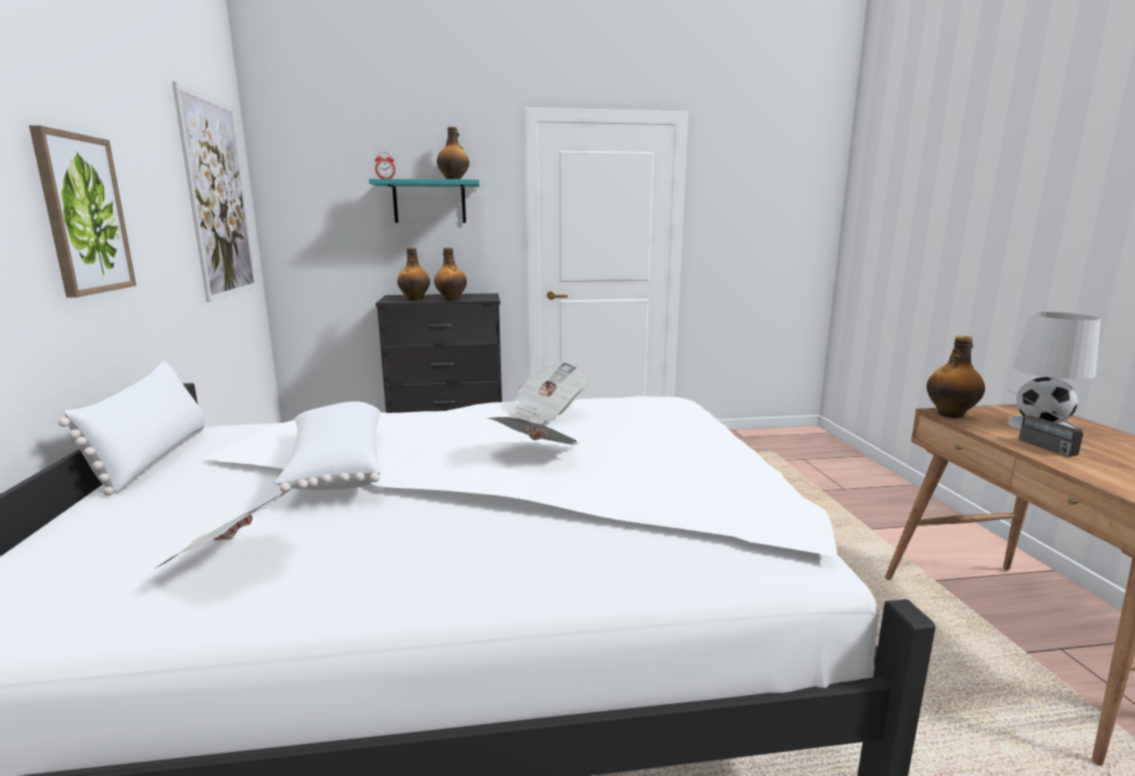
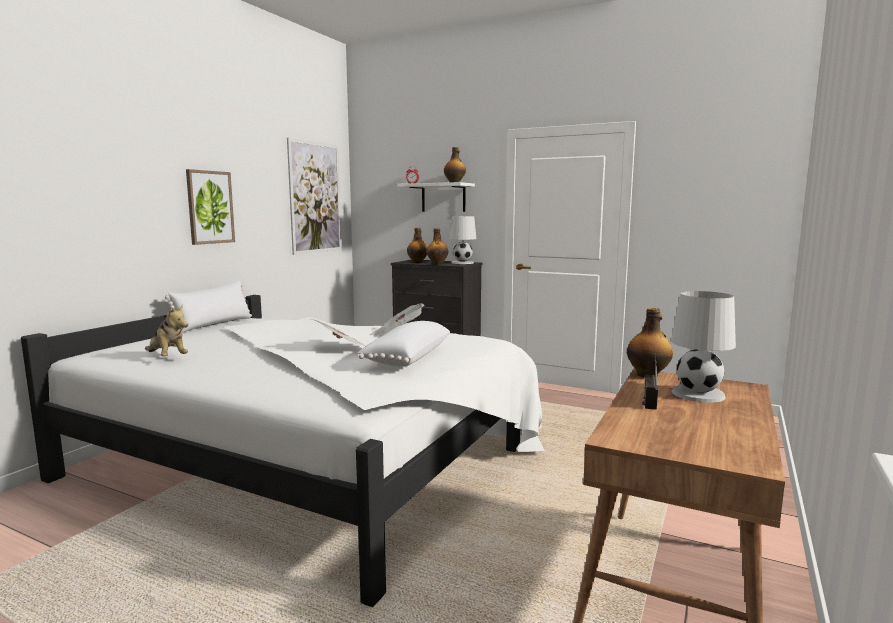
camera: 35 degrees right, 5 degrees down
(227, 561) = (167, 358): newspaper -> plush toy
(336, 467) = (260, 338): white pillow -> white pillow (406, 358)
(429, 202) = (443, 198): turquoise shelf -> white shelf
(477, 295) = (463, 263): none -> white table lamp

